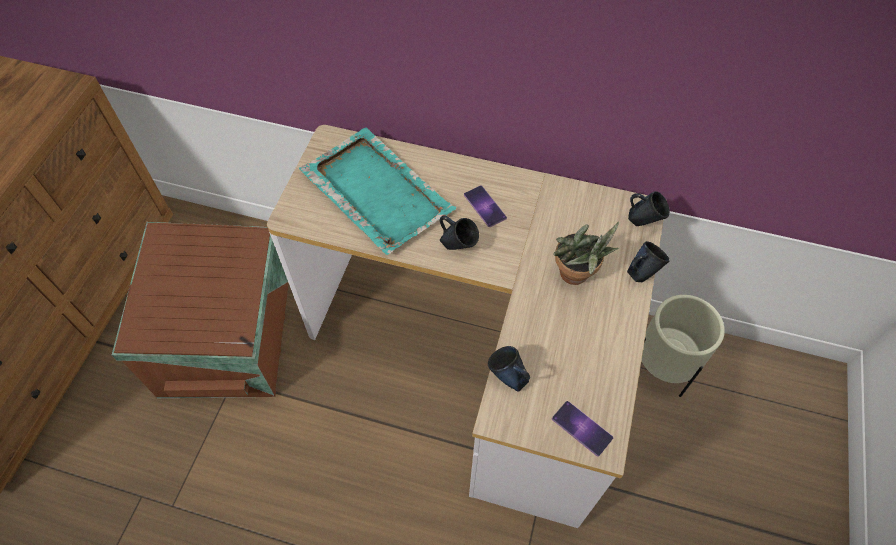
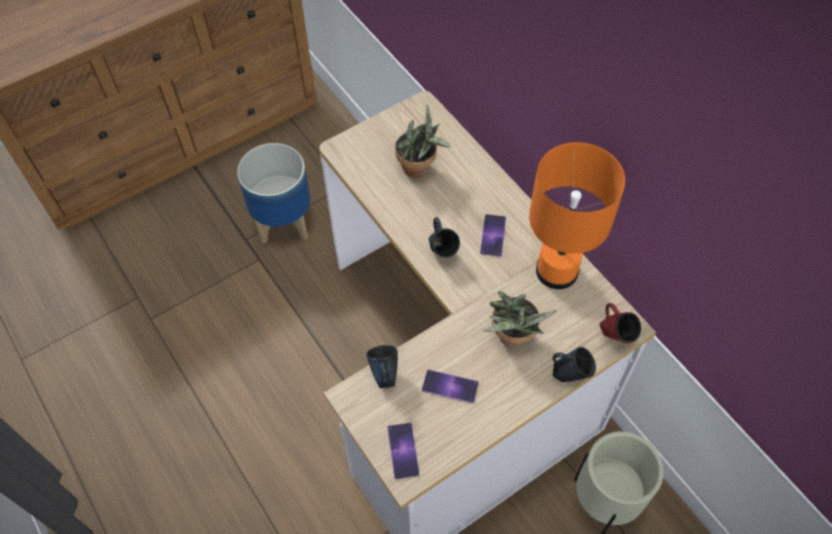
camera: 40 degrees right, 0 degrees up
(229, 333) = (284, 222): brown storage box -> planter
(376, 191) = (420, 169): turquoise tray -> potted plant
(558, 201) = (557, 271): none -> orange table lamp
(567, 348) = (450, 386): none -> phone
(643, 221) = (615, 335): blue mug -> red mug

